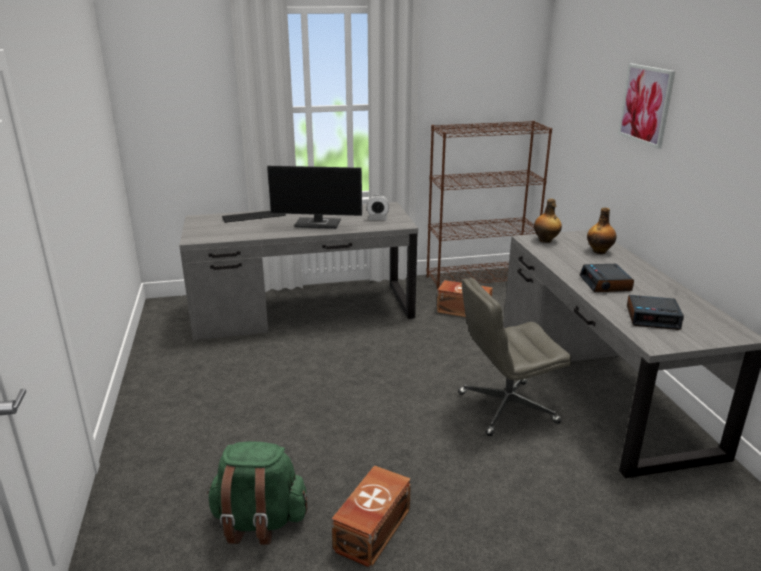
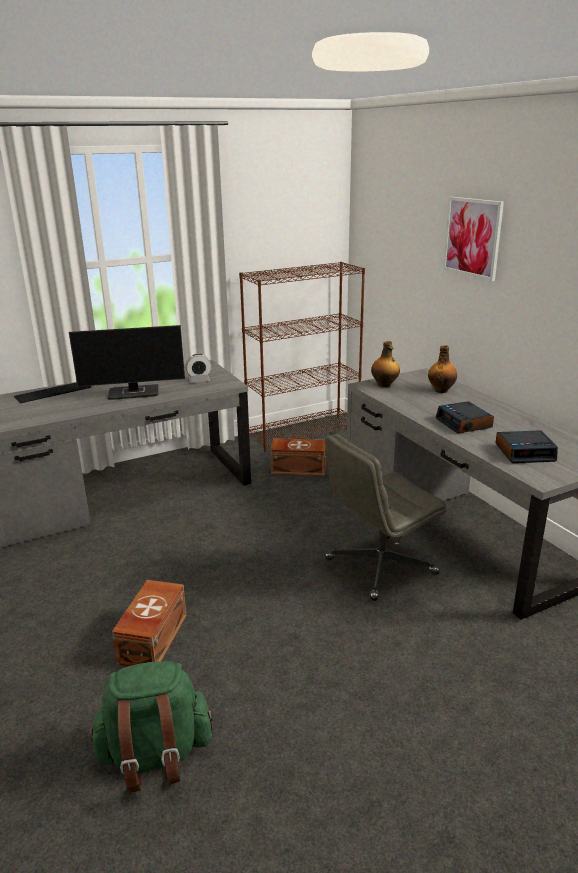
camera: 15 degrees left, 0 degrees up
(371, 530) = (288, 735): brown storage box -> brown storage box (151, 639)

